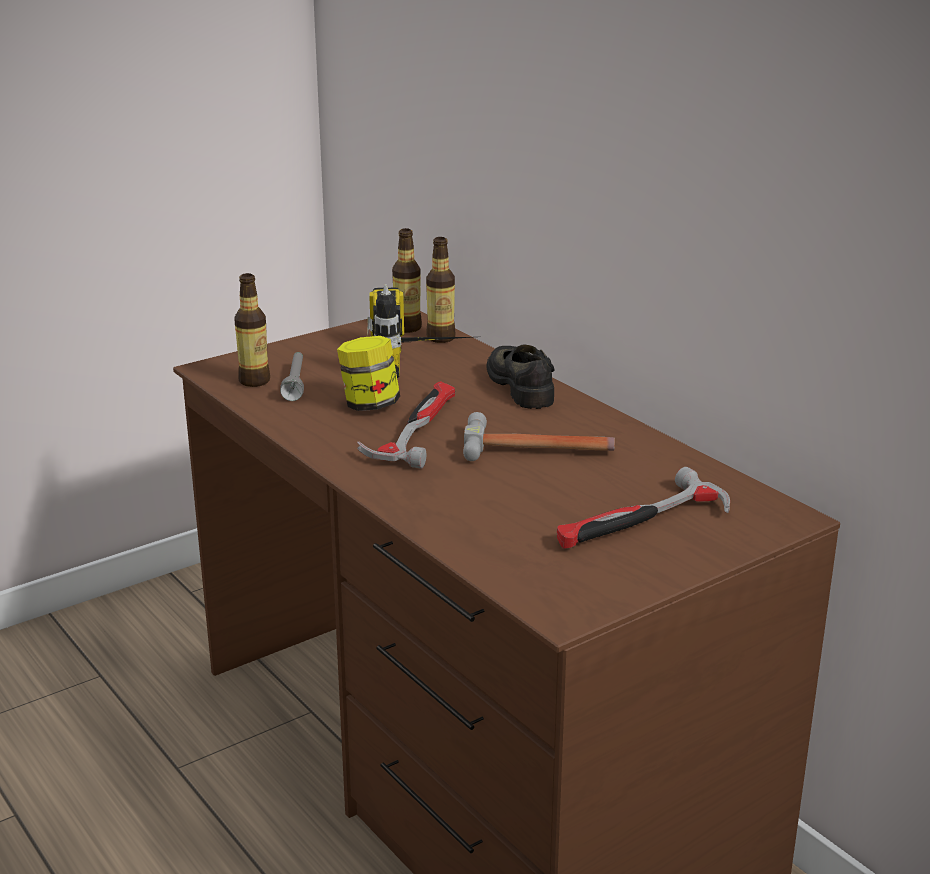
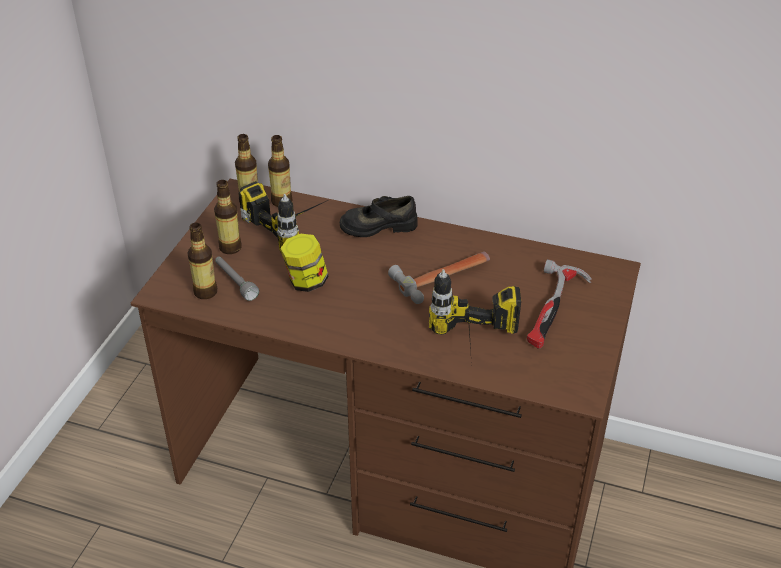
camera: 35 degrees left, 15 degrees up
(331, 356) = (230, 248): none -> bottle
(414, 429) = (356, 291): hammer -> none
(477, 523) = (473, 351): none -> power drill
(522, 386) = (378, 226): black shoe -> black shoe turned 45 degrees counterclockwise

